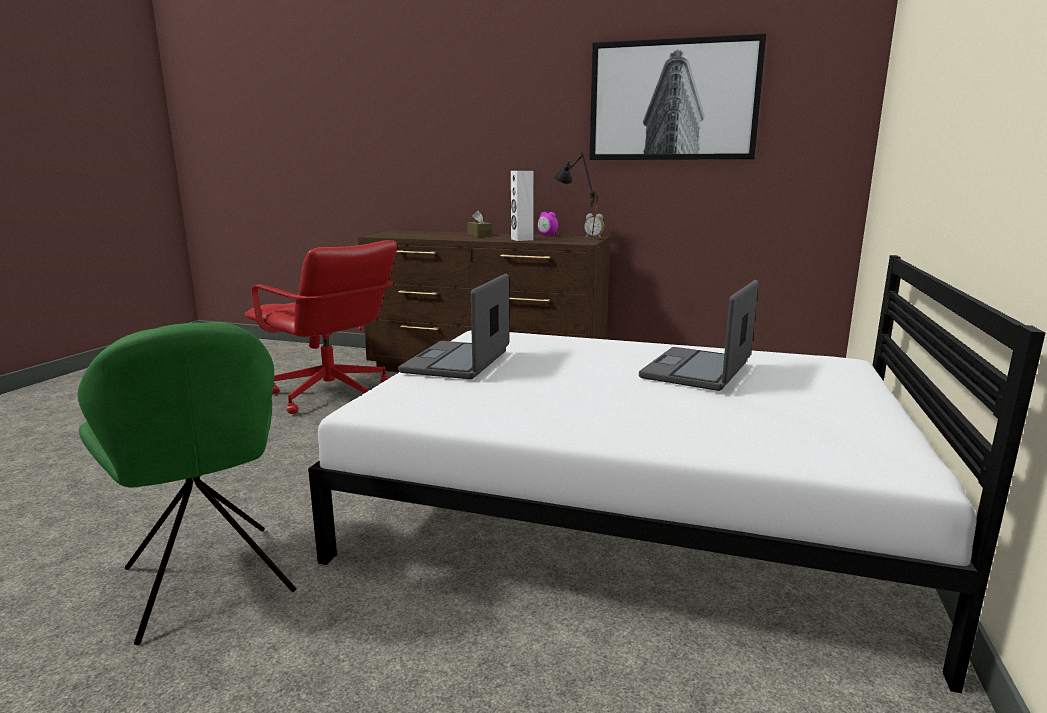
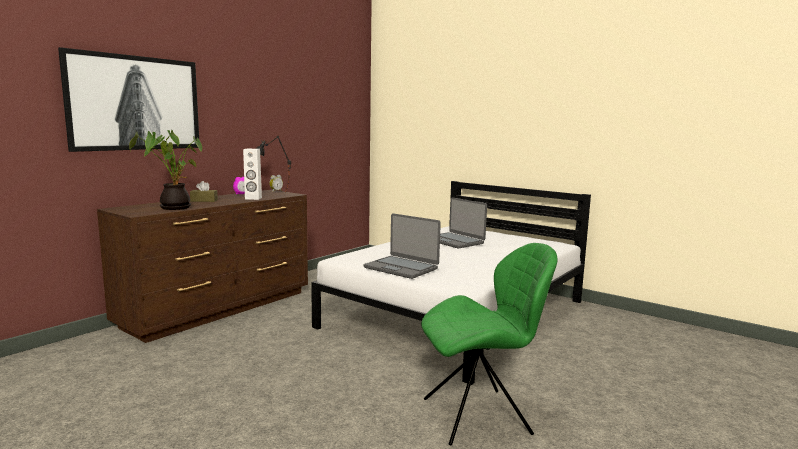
camera: 70 degrees left, 5 degrees down
(331, 395) = (188, 366): red office chair -> none
(423, 236) = (174, 207): none -> potted plant
(673, 100) = (295, 102): picture -> picture (135, 103)

